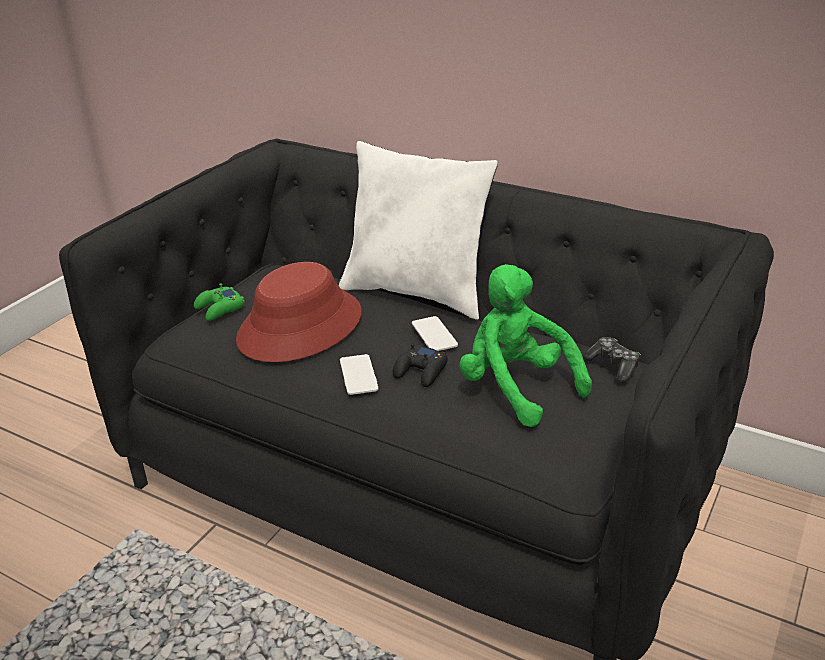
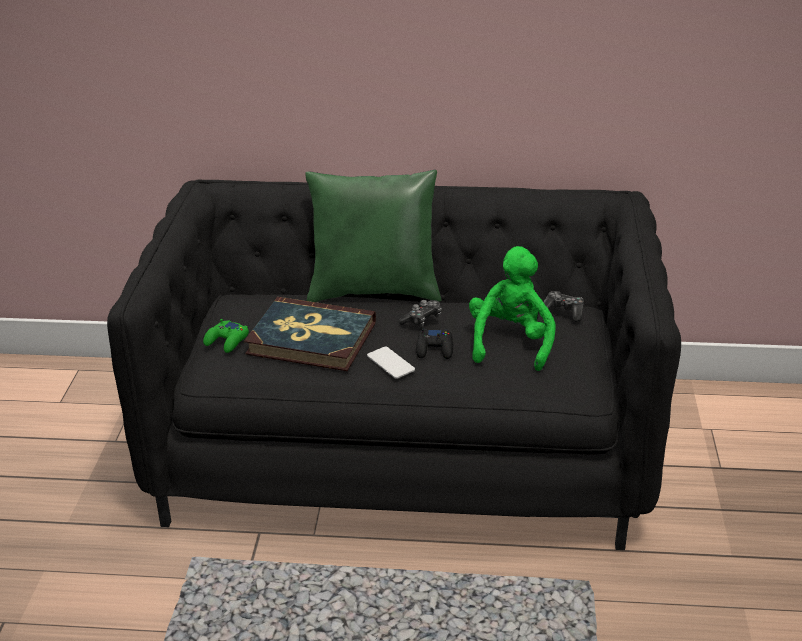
camera: 25 degrees left, 0 degrees up
(300, 327) = (311, 339): red hat -> book
(418, 292) = (375, 291): white pillow -> green pillow
(434, 335) = (422, 320): phone -> game controller
(515, 387) = (510, 343): green plush toy -> green plush toy turned 75 degrees clockwise

